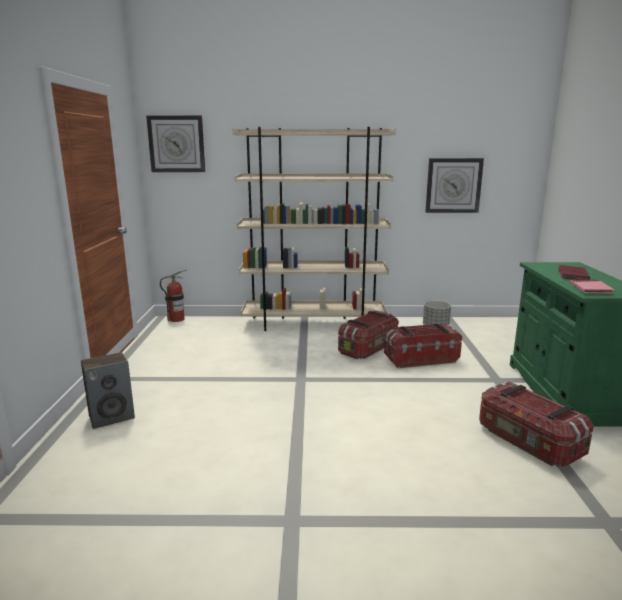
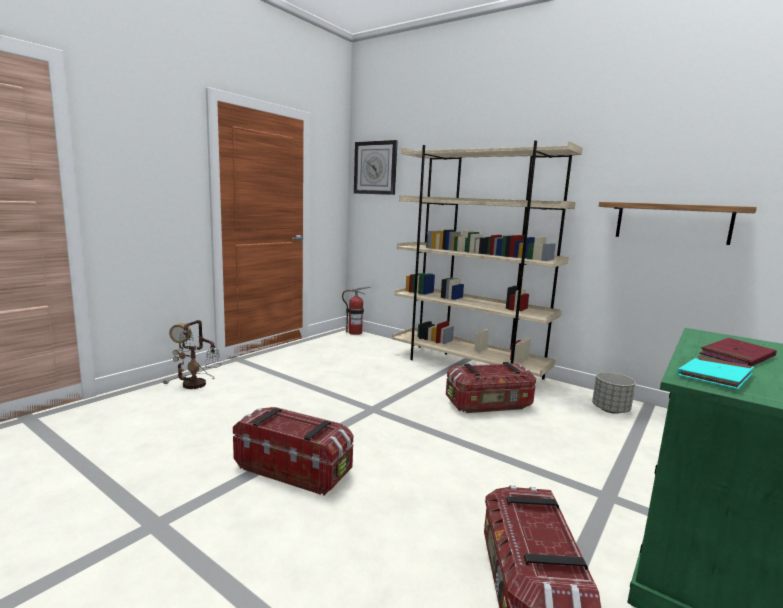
camera: 35 degrees right, 5 degrees down
(112, 416) = (195, 385): speaker -> table lamp
(420, 359) = (534, 435): storage box -> storage box (294, 469)
(453, 185) = (672, 222): wall clock -> shelf
(590, 289) = (715, 376): pink book -> turquoise book

